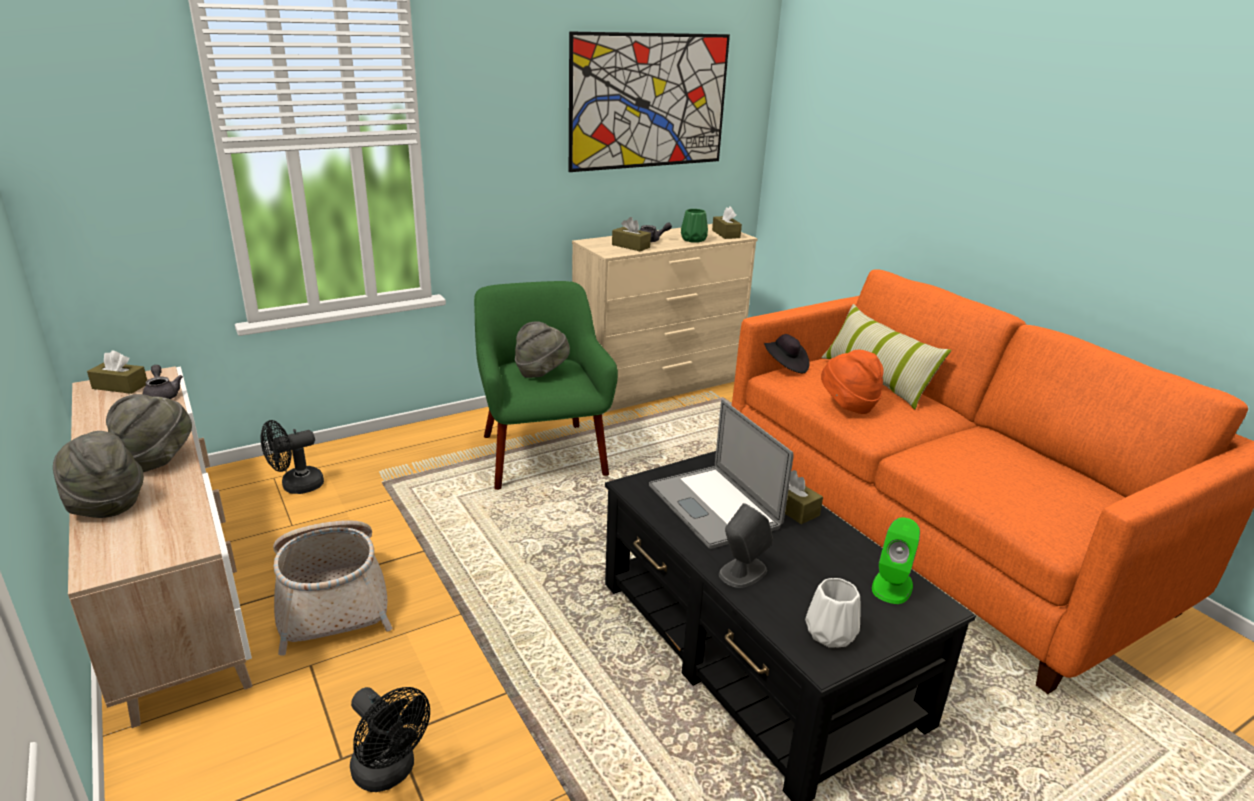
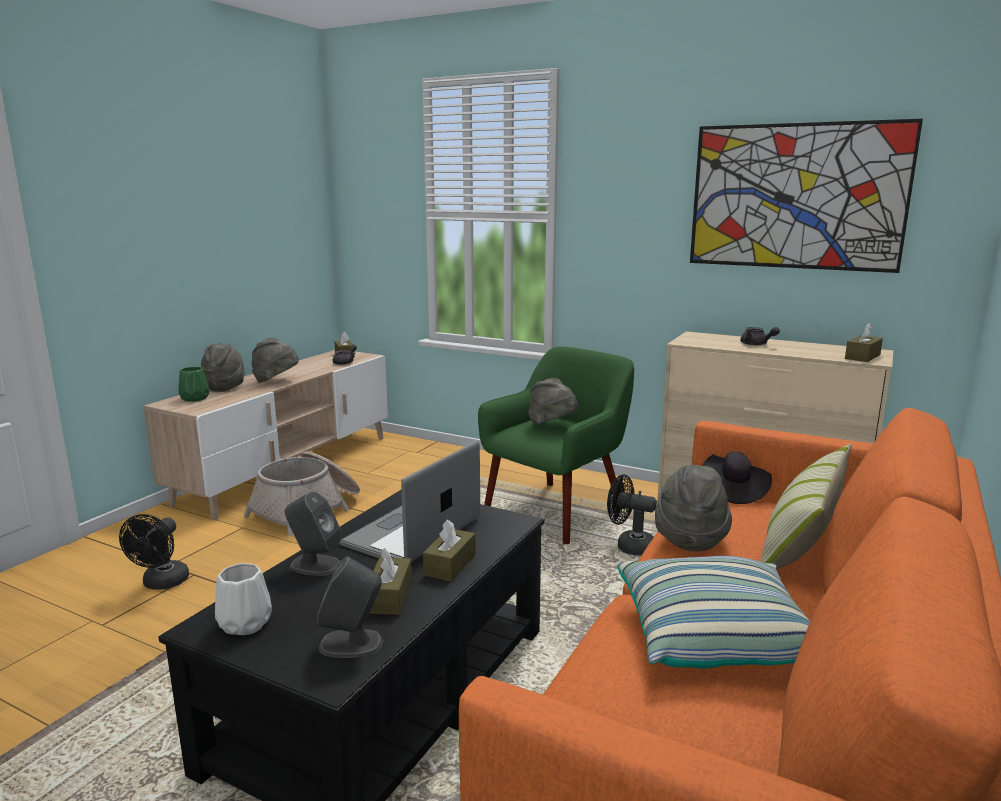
camera: 60 degrees right, 10 degrees down
(296, 486) = (407, 459): black fan -> black fan (629, 546)
(631, 246) = (721, 343): brown tissue box -> brown tissue box (389, 597)
(692, 239) = (804, 352): green vase -> green vase (194, 398)
(848, 405) = (690, 537): orange hat -> grey hat
(892, 586) = (352, 644): green speaker -> grey speaker
(971, 449) = (714, 636): none -> pillow

